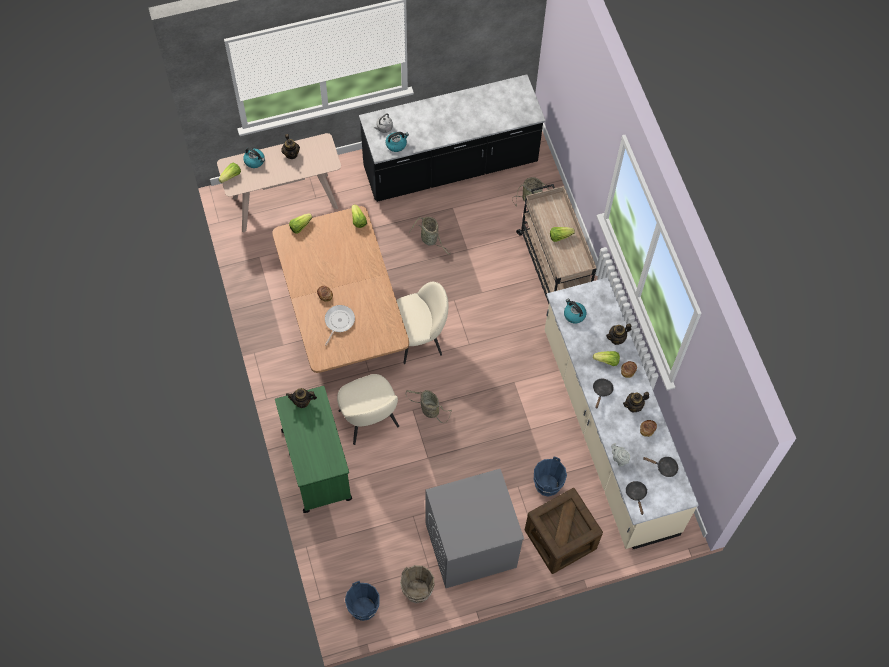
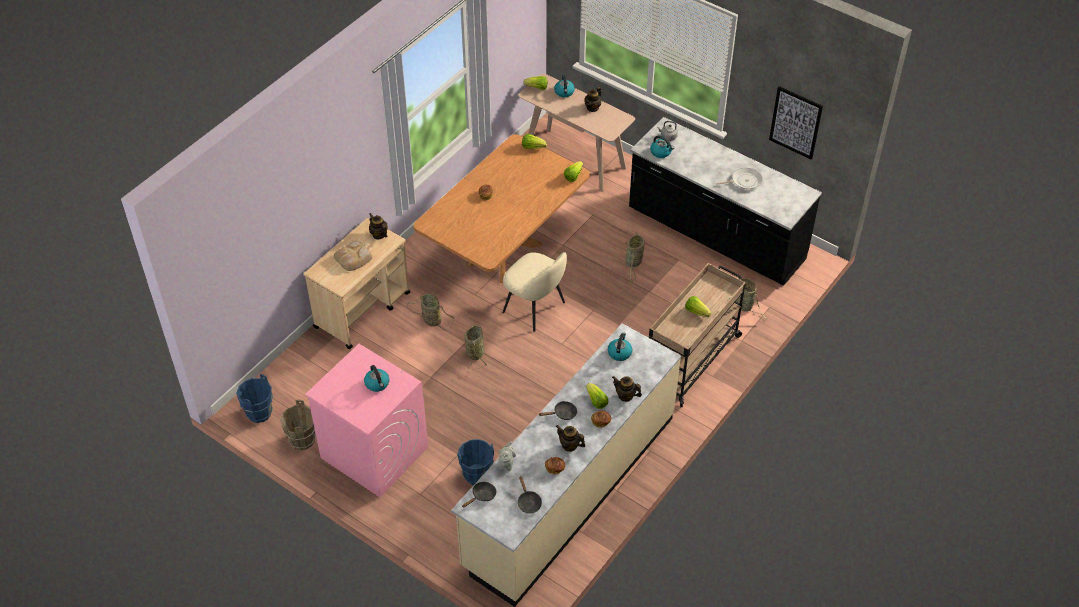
camera: 55 degrees right, 15 degrees down
(313, 436) = (354, 258): none -> bread
(316, 464) = (363, 310): green cart -> beige cart
(338, 322) = (470, 216): frying pan -> frying pan (744, 181)
(369, 420) = (431, 320): beige chair -> basket
(470, 545) = (373, 452): grey washing machine -> pink washing machine
(479, 40) = (795, 122): none -> picture
(479, 501) = (377, 384): none -> kettle
(560, 539) = (433, 514): crate -> none

